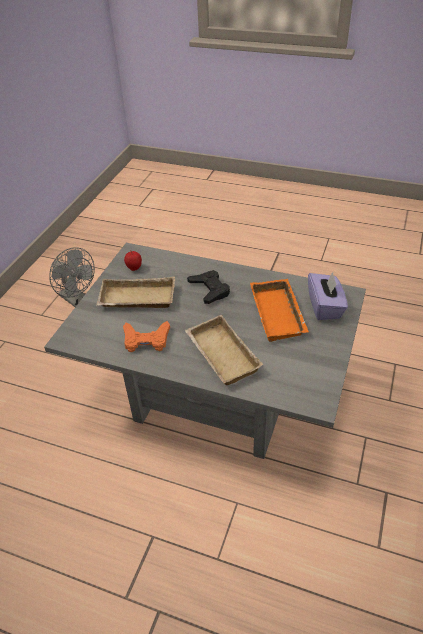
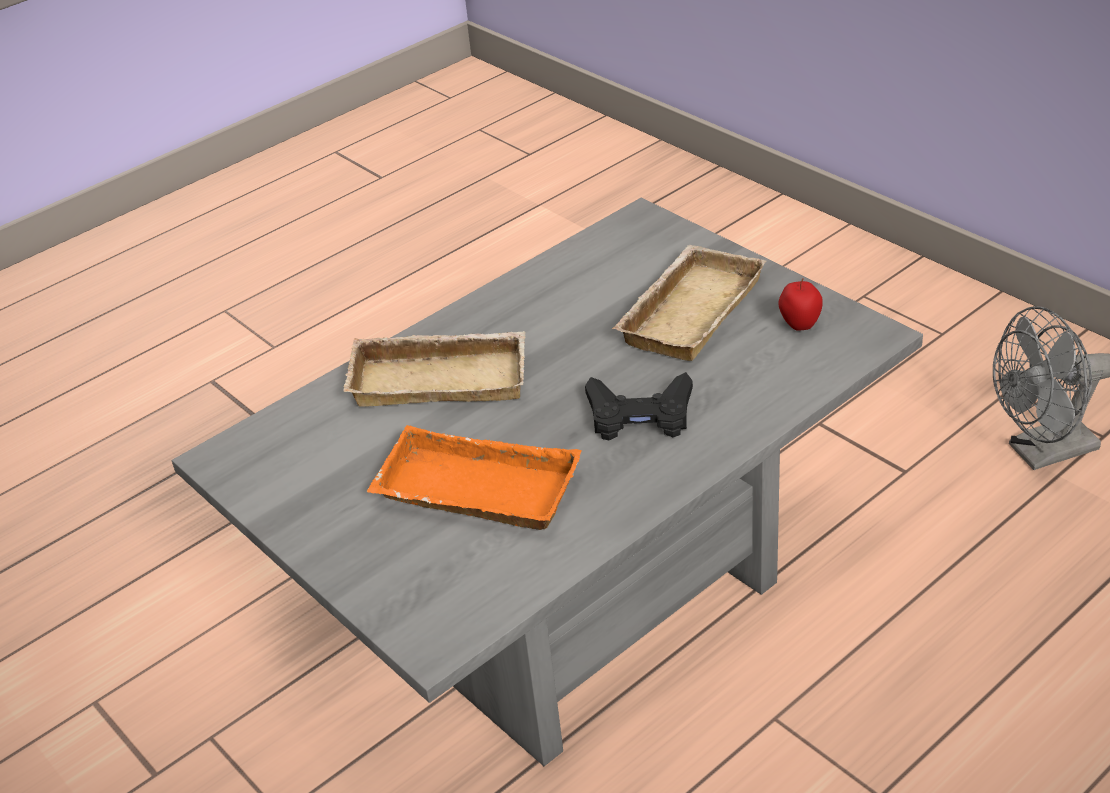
camera: 120 degrees right, 5 degrees down
(146, 340) = (559, 301): orange game controller -> none
(325, 307) = (431, 578): purple tissue box -> none

